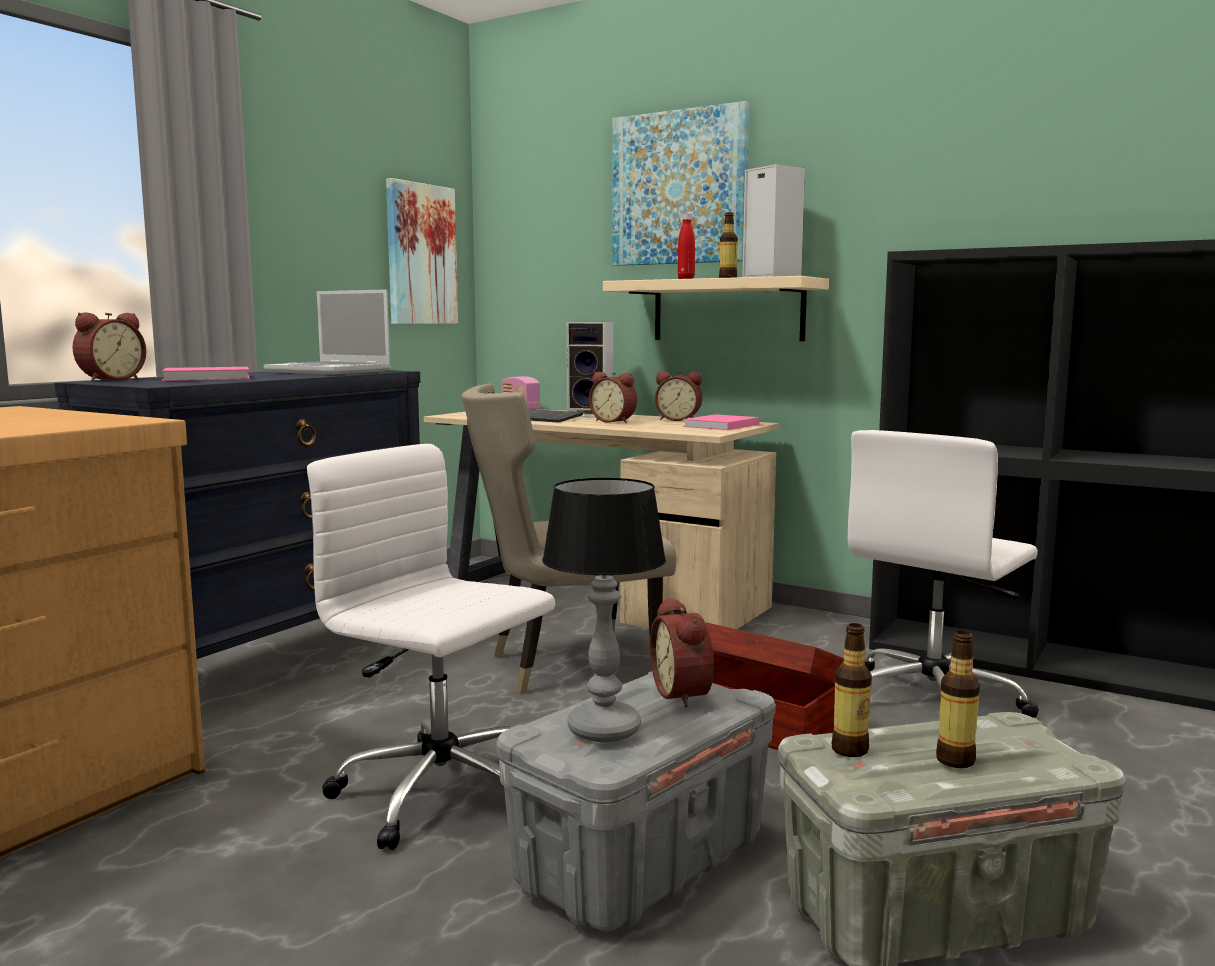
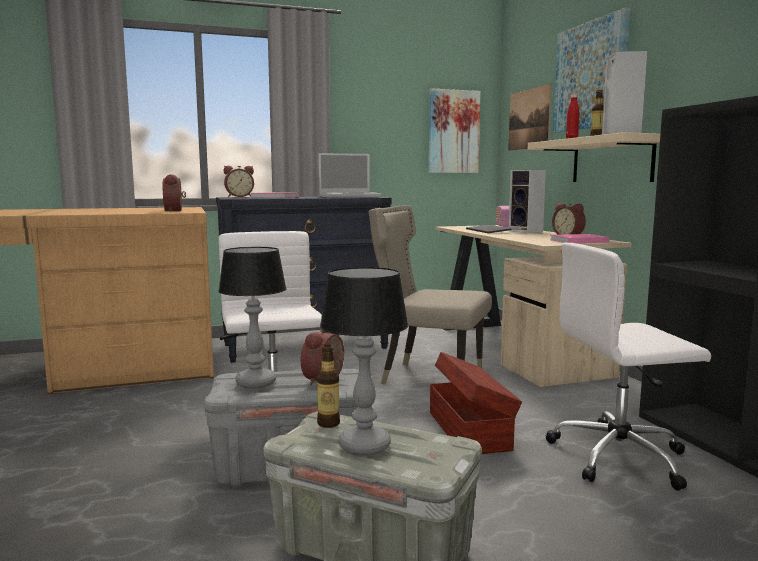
camera: 40 degrees right, 0 degrees up
(330, 371) = (350, 196): laptop -> laptop turned 90 degrees counterclockwise
(550, 241) = (529, 119): none -> picture
(614, 421) = (523, 235): alarm clock -> alarm clock (175, 211)
(955, 760) = (364, 445): bottle -> table lamp

